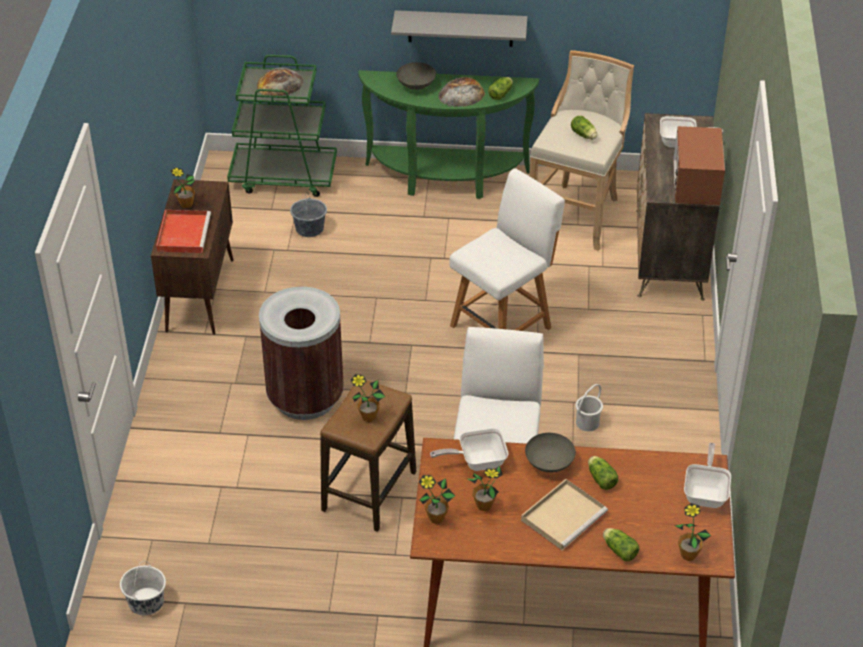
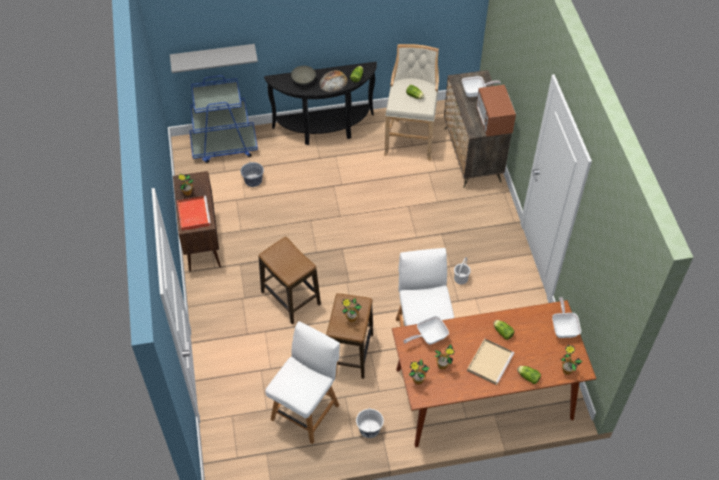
camera: 15 degrees left, 10 degrees up
(146, 602) = (243, 458): white bucket -> white bucket (369, 429)
(280, 84) = (218, 95): bread -> none
(284, 176) = (224, 146): green cart -> blue cart
(306, 397) = (291, 298): brown trash can -> stool
(446, 180) = (325, 129): green console table -> black console table
(460, 28) = (325, 41): grey shelf -> grey shelf (213, 57)
(503, 325) = (391, 223): white chair -> white chair (306, 410)
(549, 463) = (470, 328): grey bowl -> none

